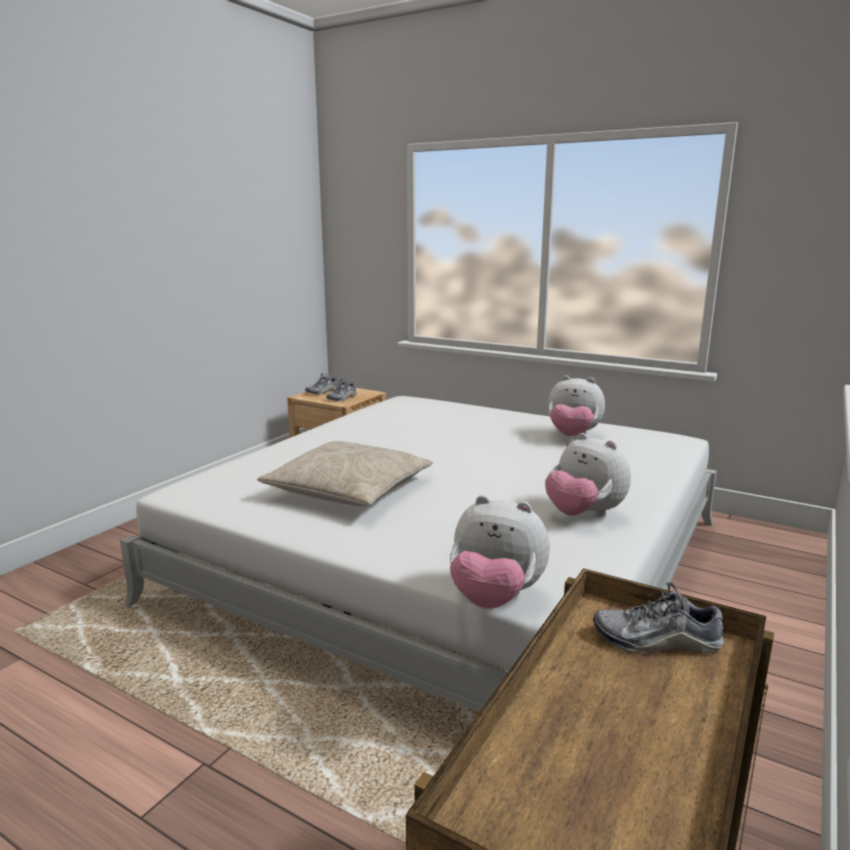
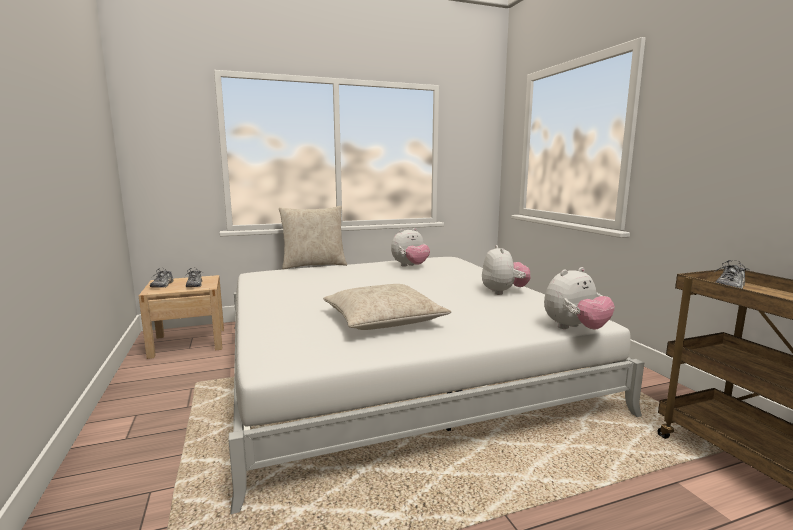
camera: 50 degrees left, 5 degrees down
(481, 403) = (314, 265): none -> beige pillow
(584, 514) = (503, 292): plush toy -> plush toy turned 90 degrees counterclockwise

